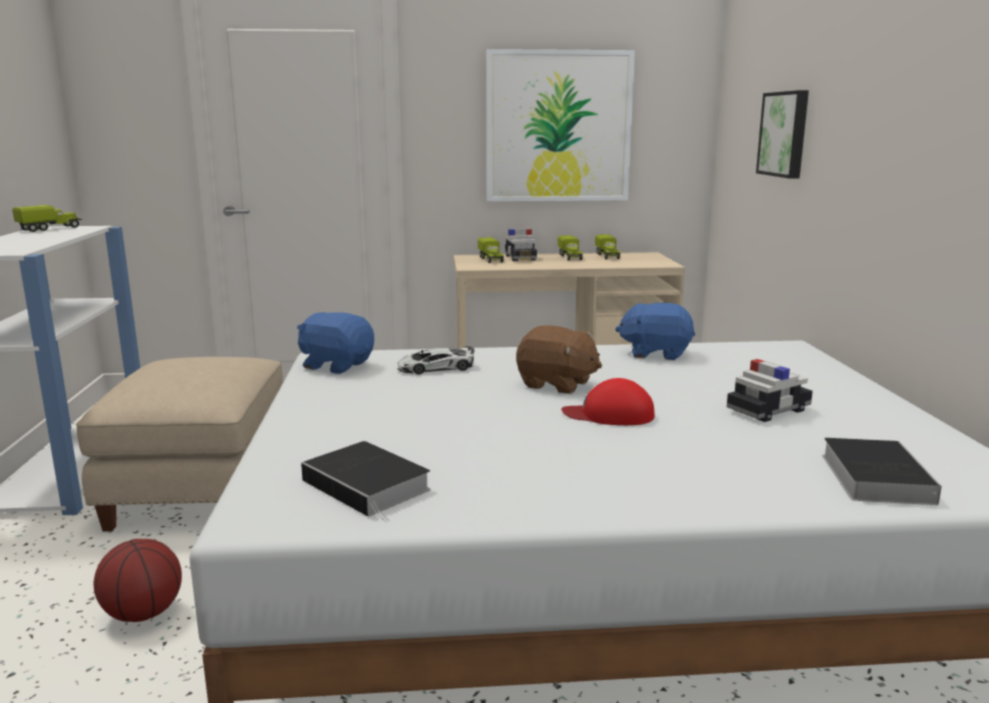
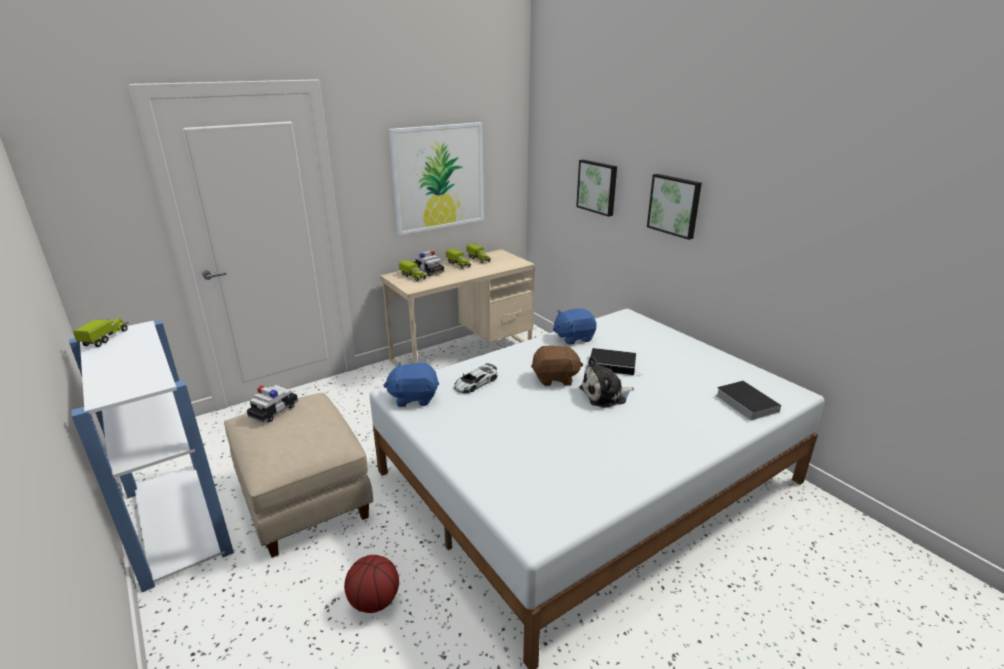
camera: 30 degrees left, 10 degrees up
(369, 486) = (559, 488): book -> book (614, 365)
(609, 414) = (605, 395): red cap -> plush toy
(768, 410) = (666, 369): toy car -> toy car (274, 411)
(875, 136) = (675, 205): none -> picture

